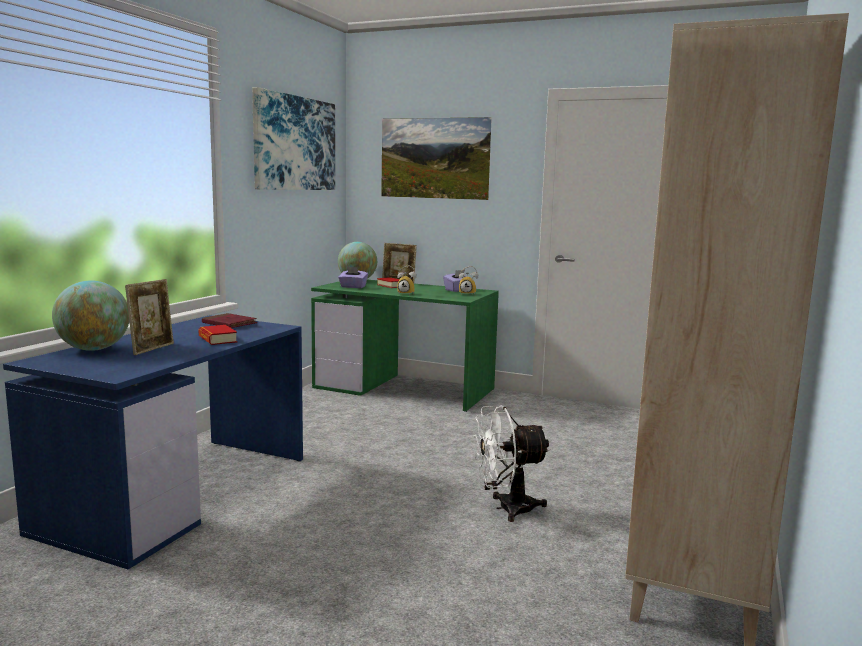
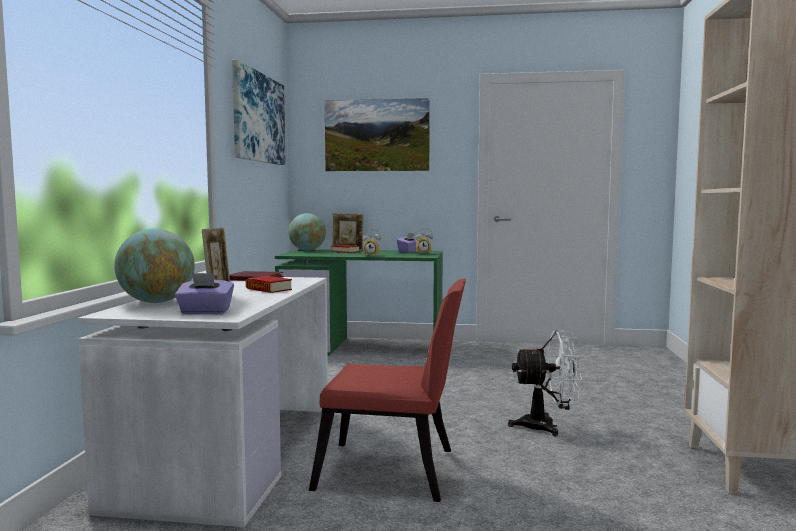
camera: 15 degrees left, 5 degrees down
(179, 492) = (230, 452): blue desk -> white desk
(305, 537) = (395, 472): none -> red chair
(353, 287) = (313, 253): purple tissue box -> purple tissue box (205, 312)
(506, 508) = (546, 426): white fan -> white fan turned 150 degrees counterclockwise

